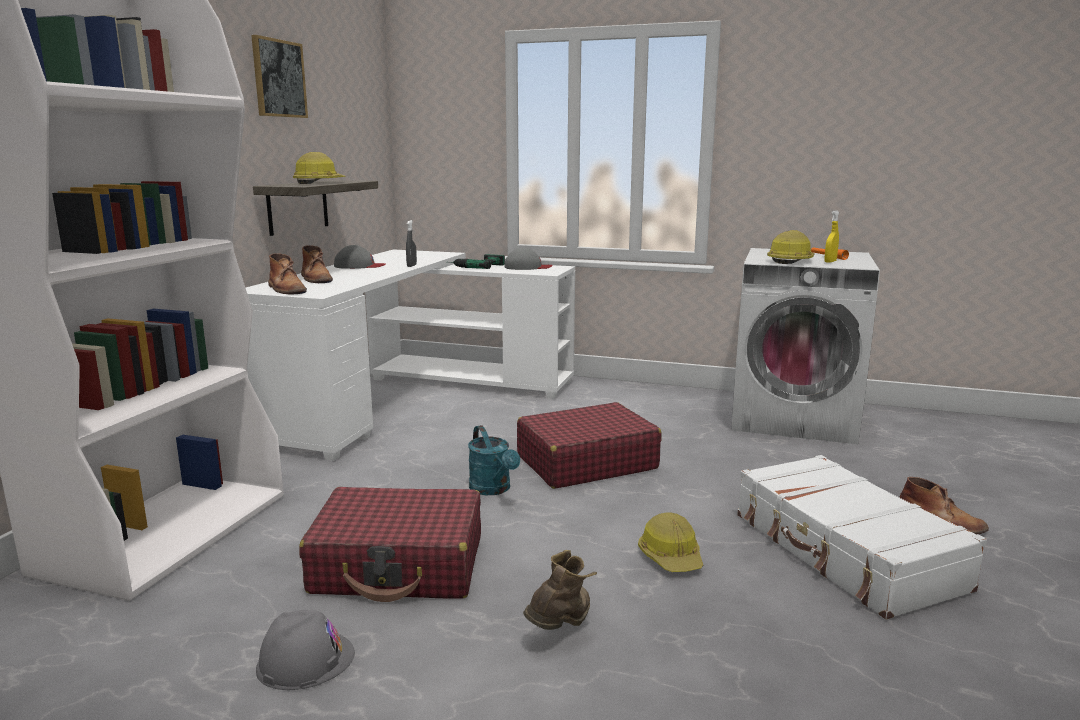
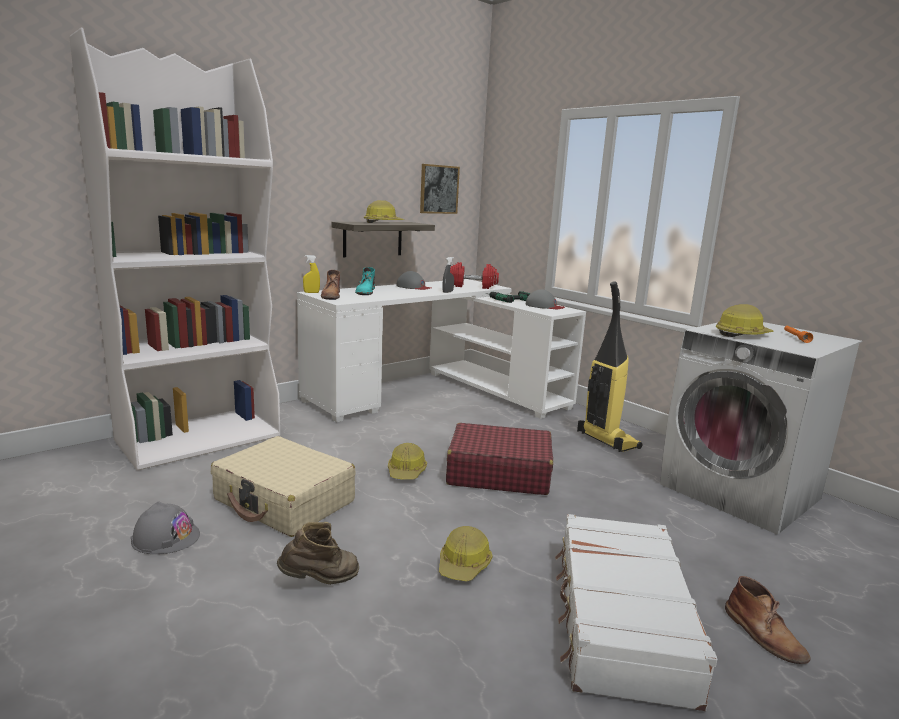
camera: 30 degrees right, 0 degrees up
(279, 78) = (366, 147): picture -> picture (439, 189)
(316, 279) = (365, 291): brown boot -> turquoise boot
(399, 565) = (284, 501): red suitcase -> beige suitcase
(421, 256) = (472, 286): none -> red dumbbell
(493, 489) = (406, 472): turquoise watering can -> hard hat
(640, 403) = (606, 440): none -> vacuum cleaner
(830, 262) = (783, 342): yellow spray bottle -> yellow spray bottle (311, 292)

